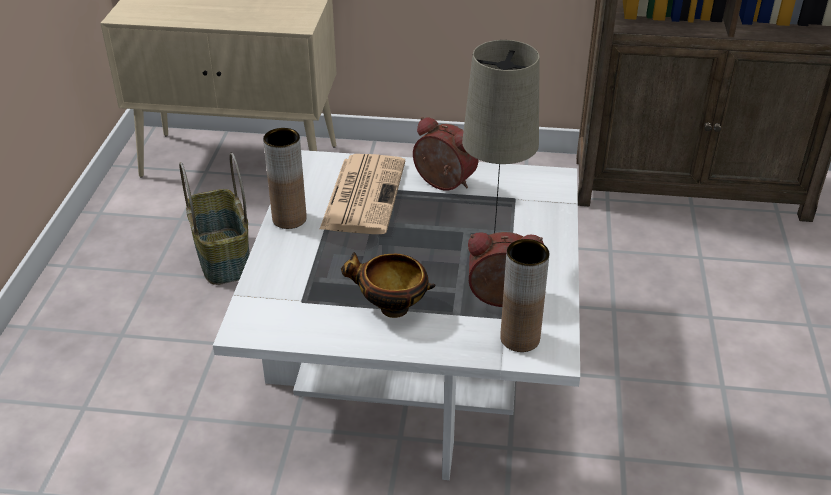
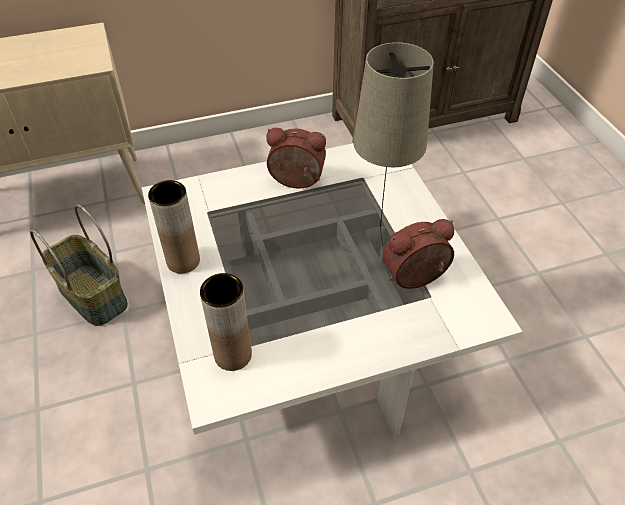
camera: 25 degrees left, 10 degrees up
(363, 194) = (235, 213): newspaper -> none
(391, 308) = (331, 323): bowl -> none
(520, 338) = (454, 312): brown vase -> brown vase (233, 355)

